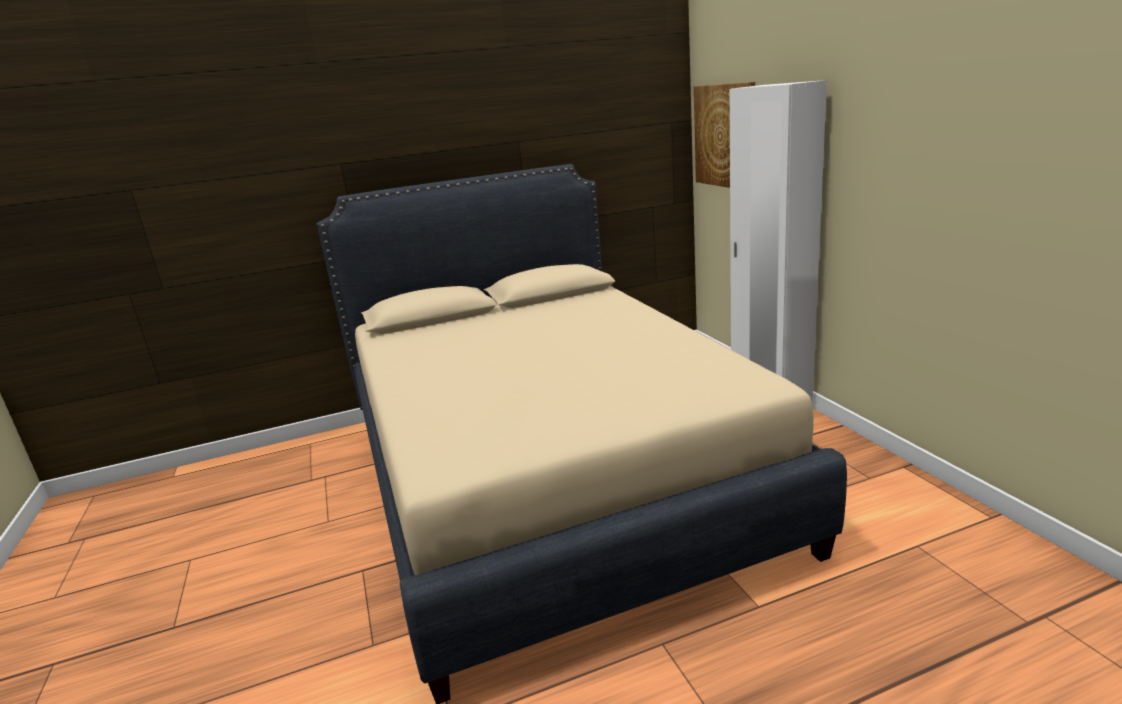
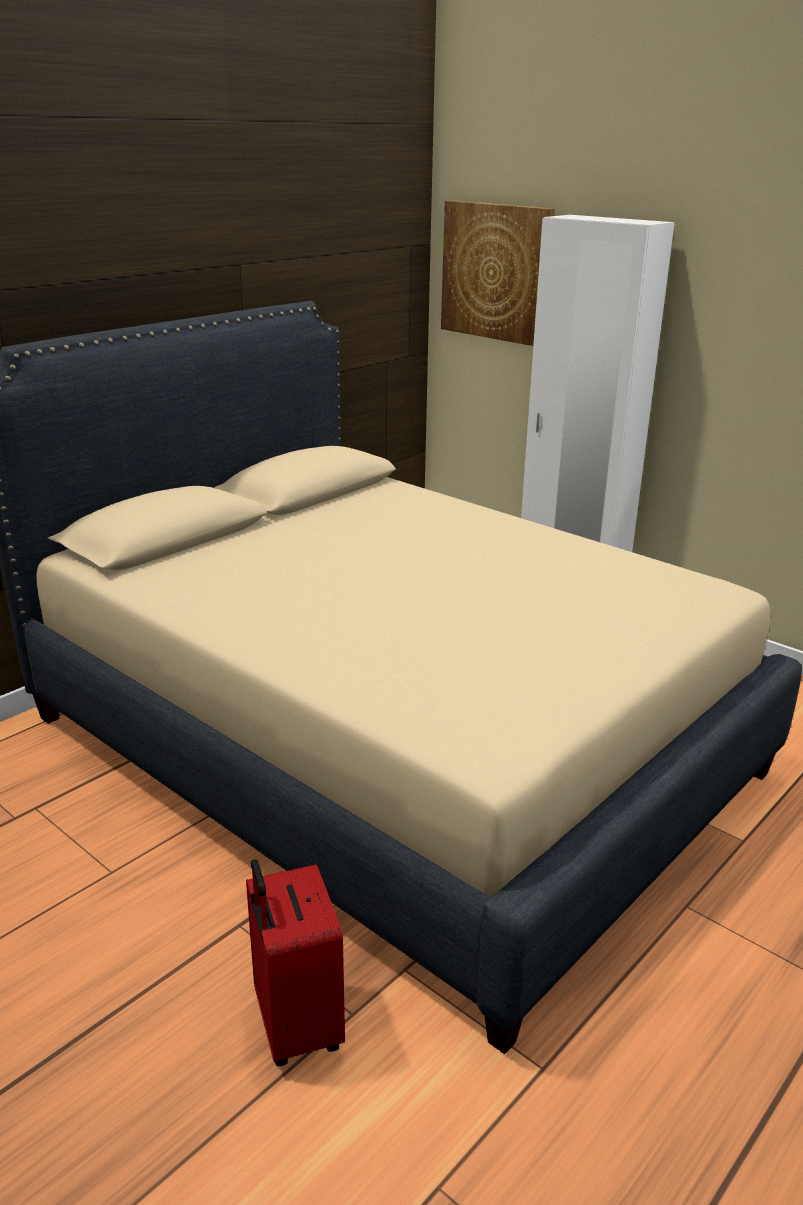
camera: 30 degrees left, 5 degrees up
(336, 641) = (295, 1026): none -> red suitcase

